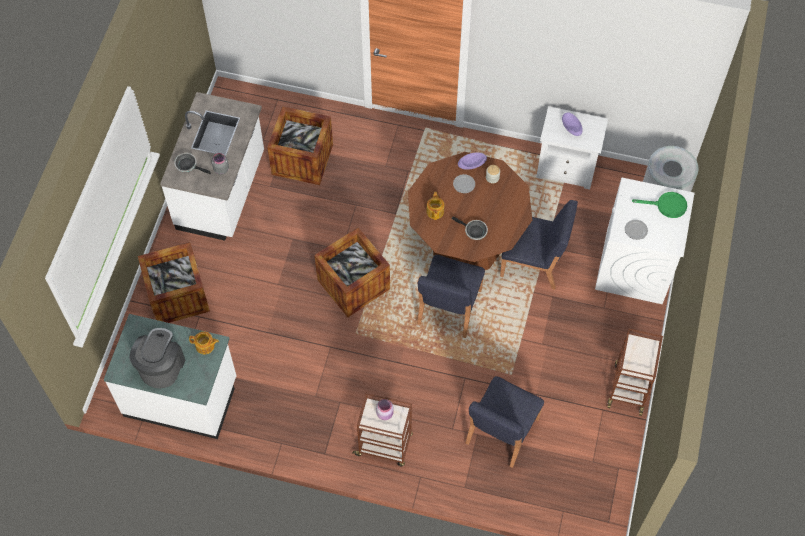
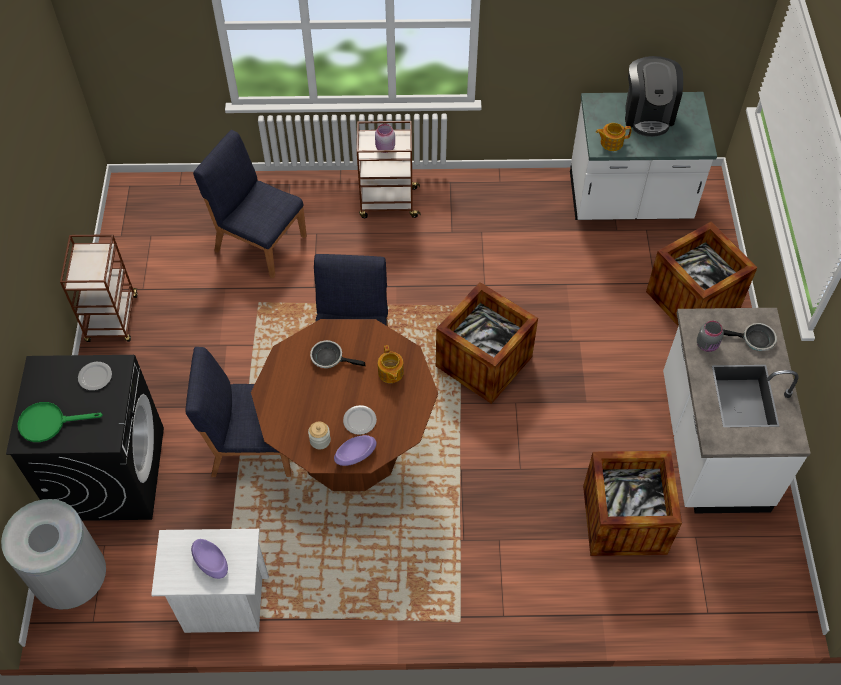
camera: 165 degrees right, 5 degrees down
(501, 431) = (260, 242): blue chair -> blue chair turned 75 degrees counterclockwise
(634, 267) = (109, 472): white washing machine -> black washing machine

